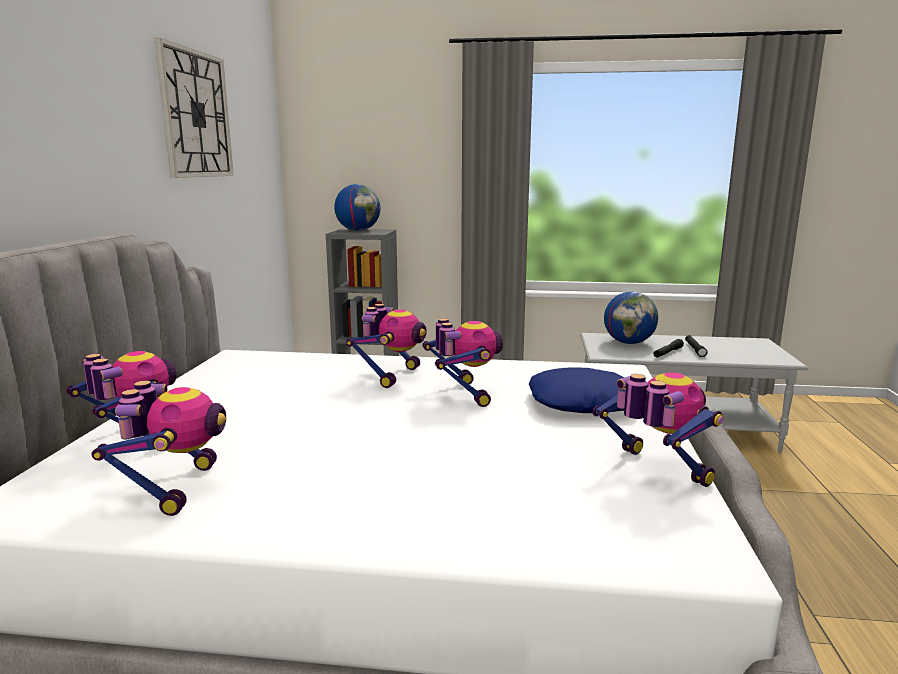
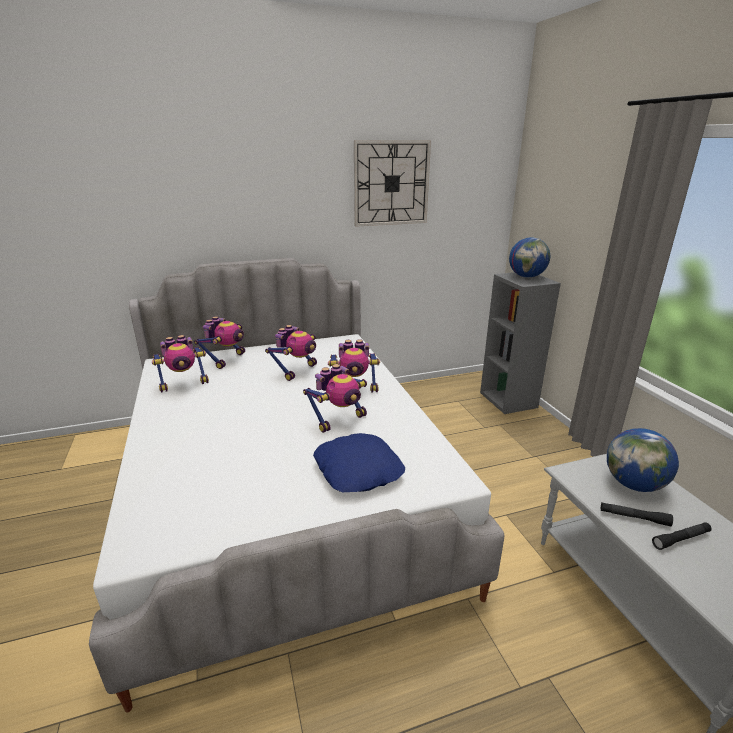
camera: 65 degrees right, 10 degrees up
(655, 470) = (246, 520): toy robot -> toy robot (296, 371)

